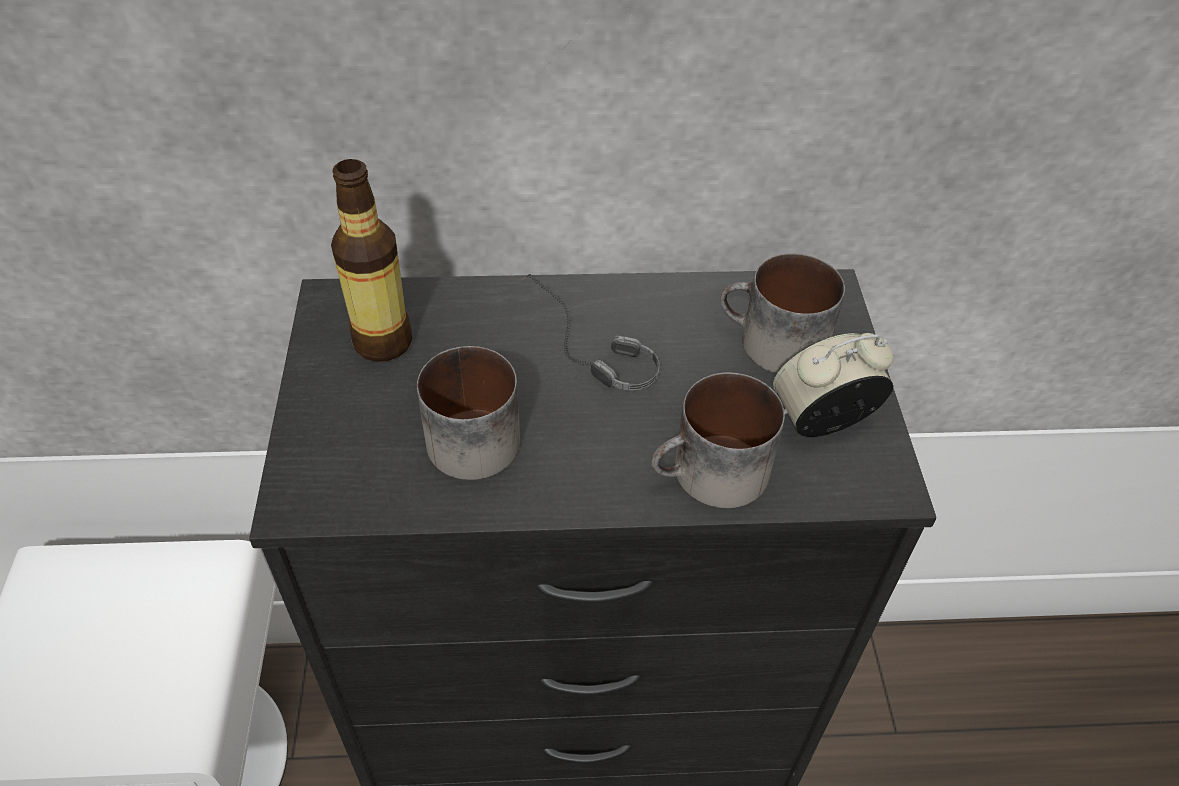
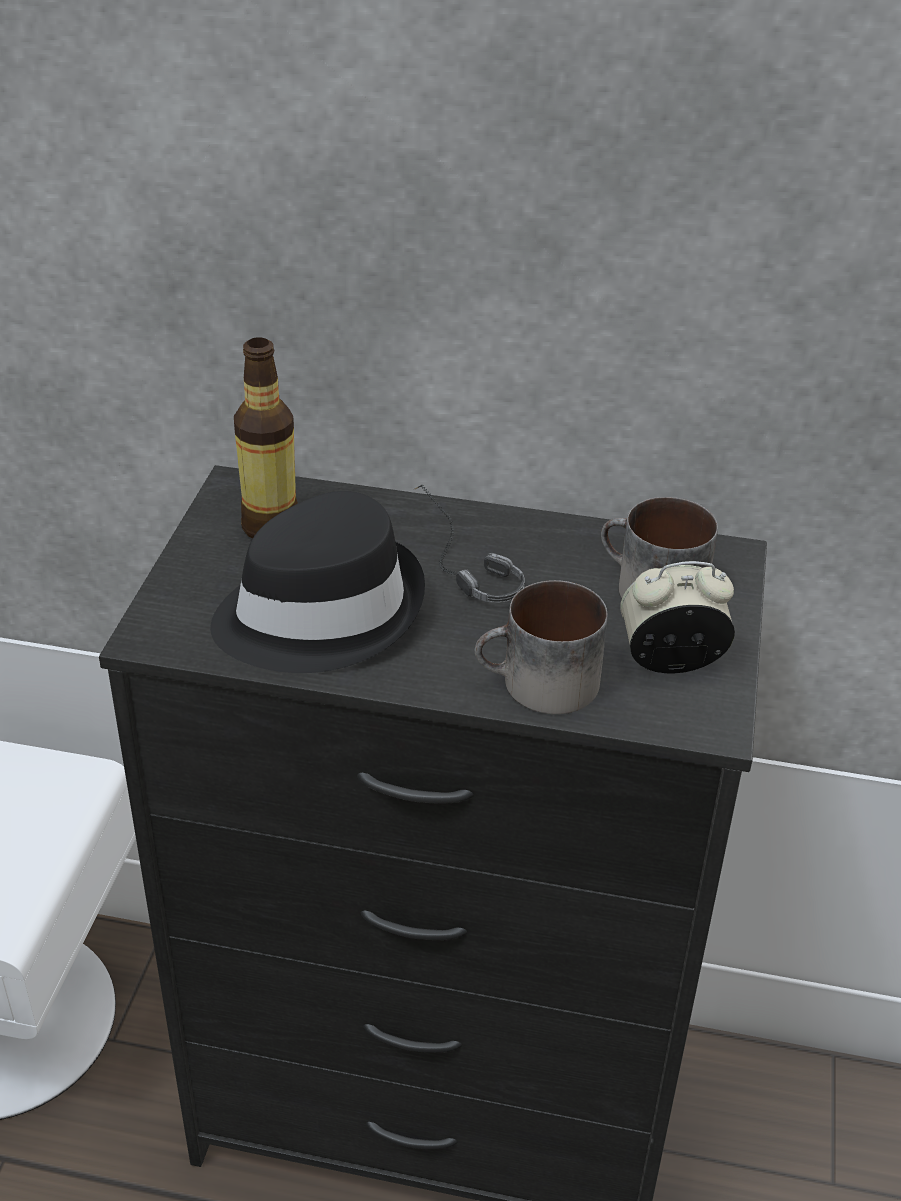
camera: 15 degrees right, 10 degrees down
(465, 434) = (319, 611): mug -> black hat

